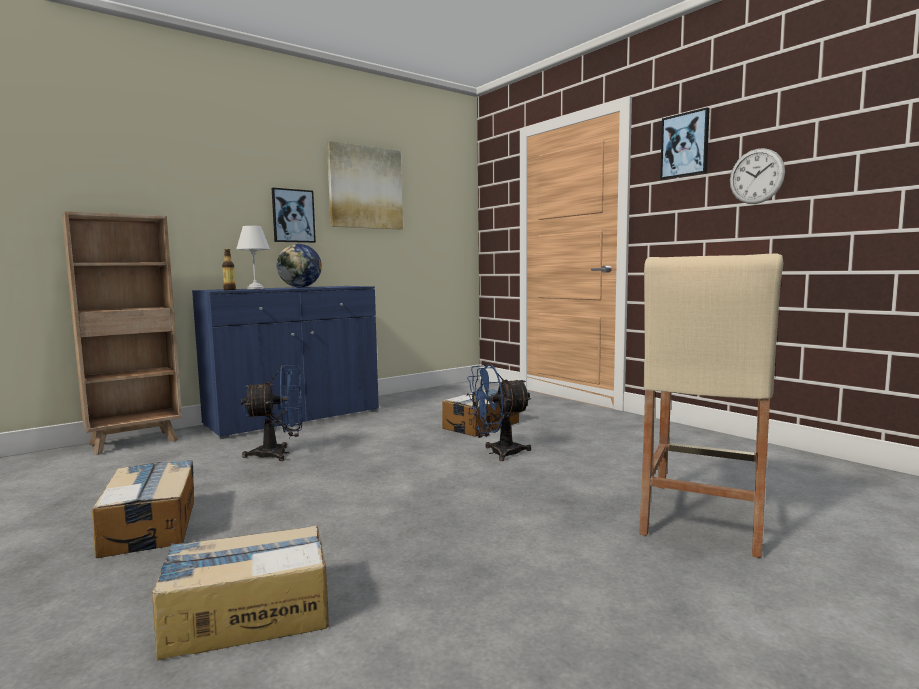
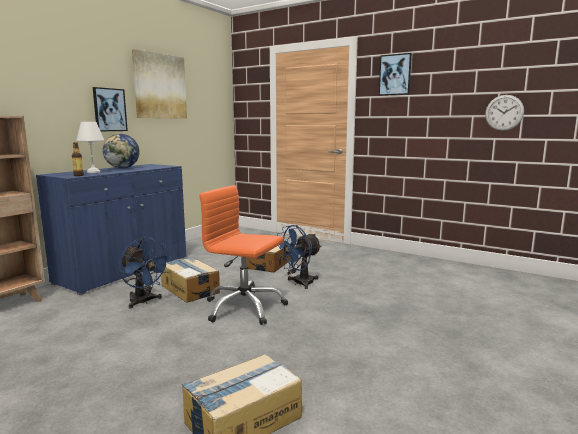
camera: 20 degrees left, 5 degrees up
(151, 525) = (102, 373): cardboard box -> cardboard box (190, 289)
(279, 454) = (144, 302): blue fan -> blue fan turned 75 degrees clockwise
(392, 474) = (244, 308): none -> orange office chair
(703, 517) = (445, 311): beige stool -> none
(756, 176) = (440, 100): wall clock -> wall clock (504, 112)

